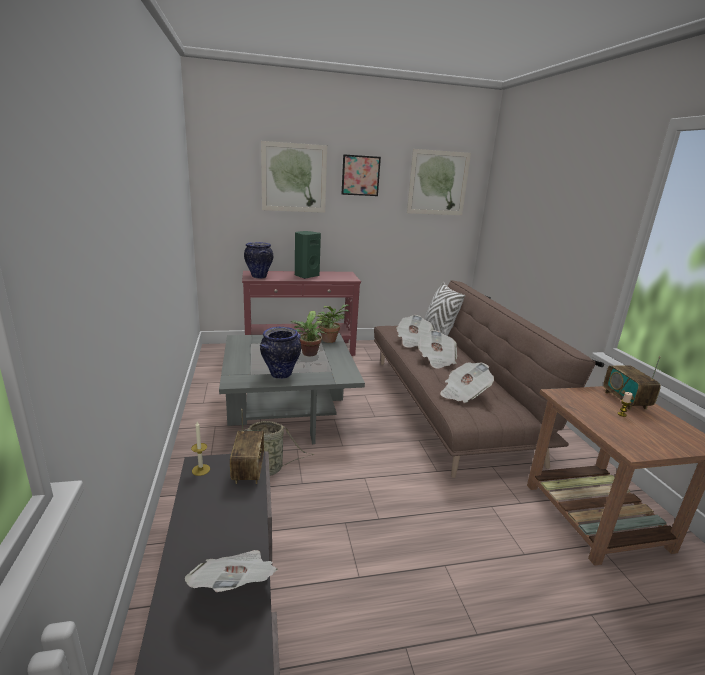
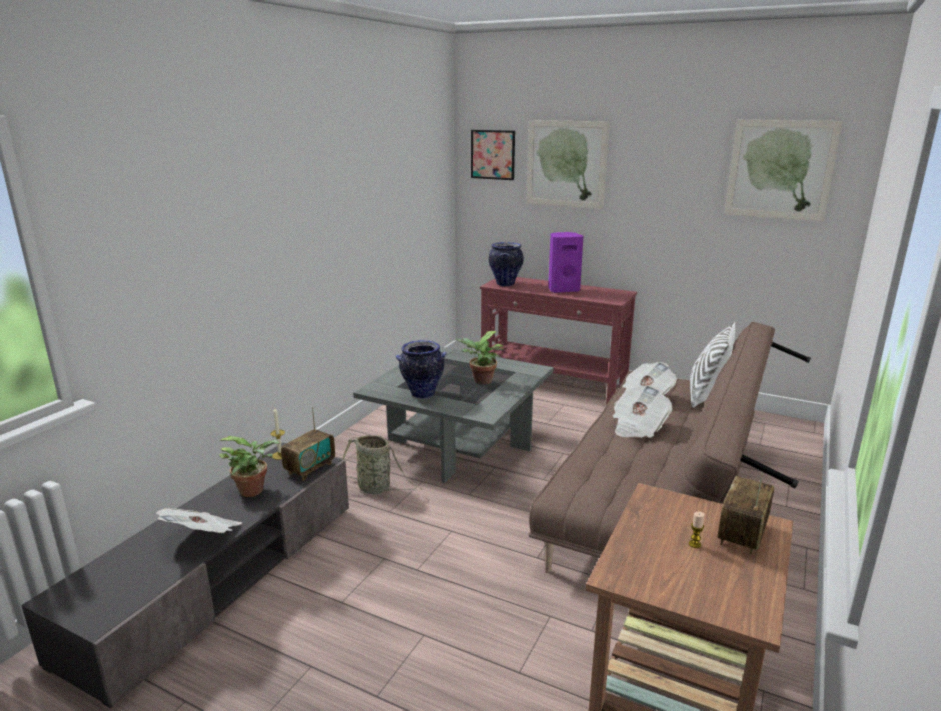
camera: 40 degrees right, 0 degrees up
(306, 276) = (562, 290): green speaker -> purple speaker
(330, 339) = (529, 372): potted plant -> potted plant (255, 490)
(360, 175) = (654, 160): picture -> picture (493, 154)
(463, 393) = (605, 472): newspaper -> none

